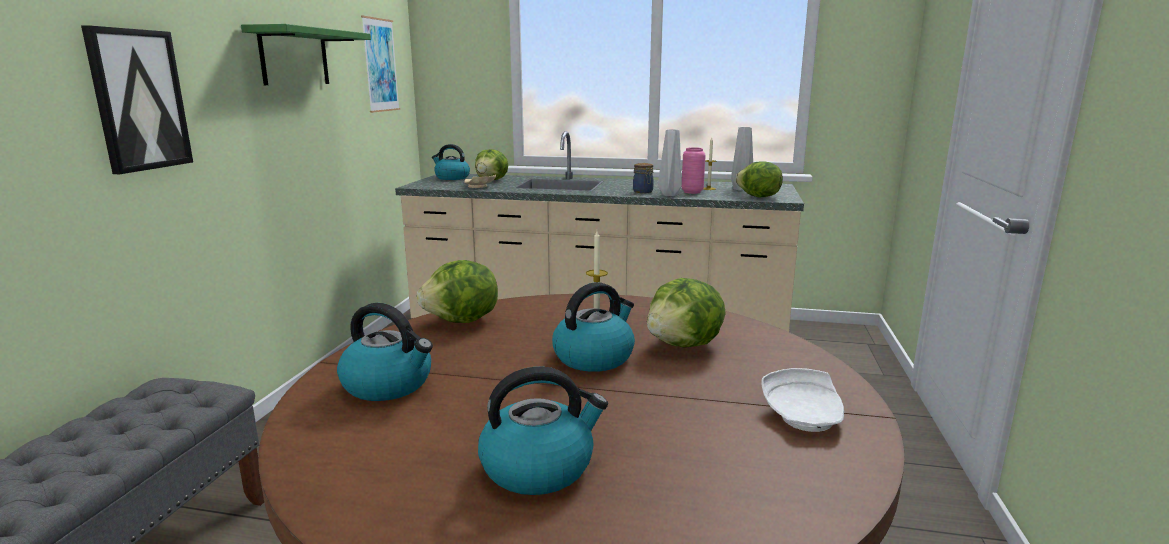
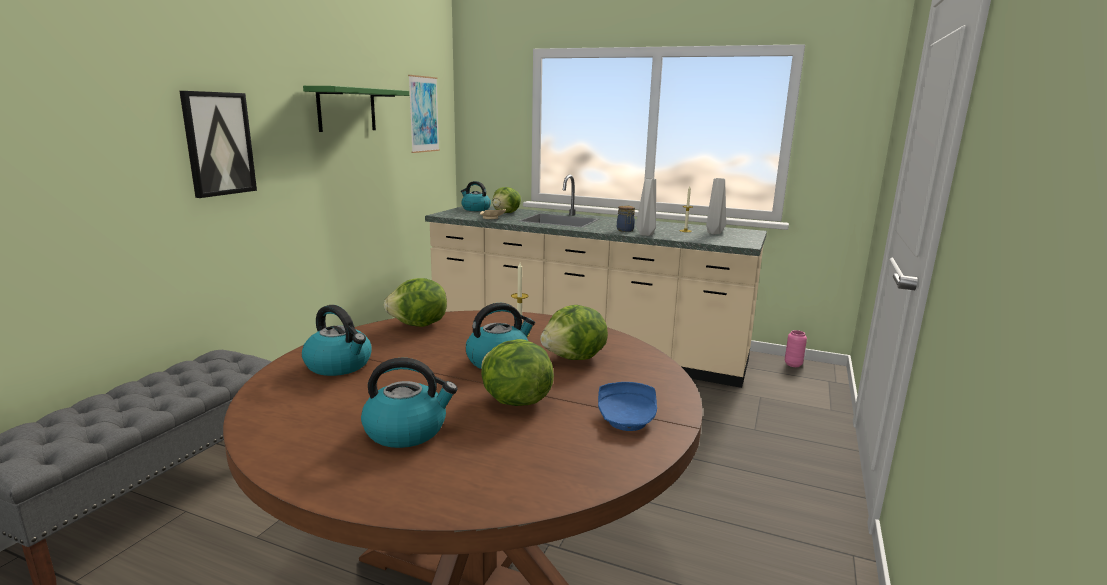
camera: 10 degrees right, 0 degrees up
(692, 192) = (668, 233): pink vase -> pink vase (793, 364)
(758, 197) = (723, 241): lettuce -> lettuce (514, 401)
(804, 416) = (627, 419): white plate -> blue plate

